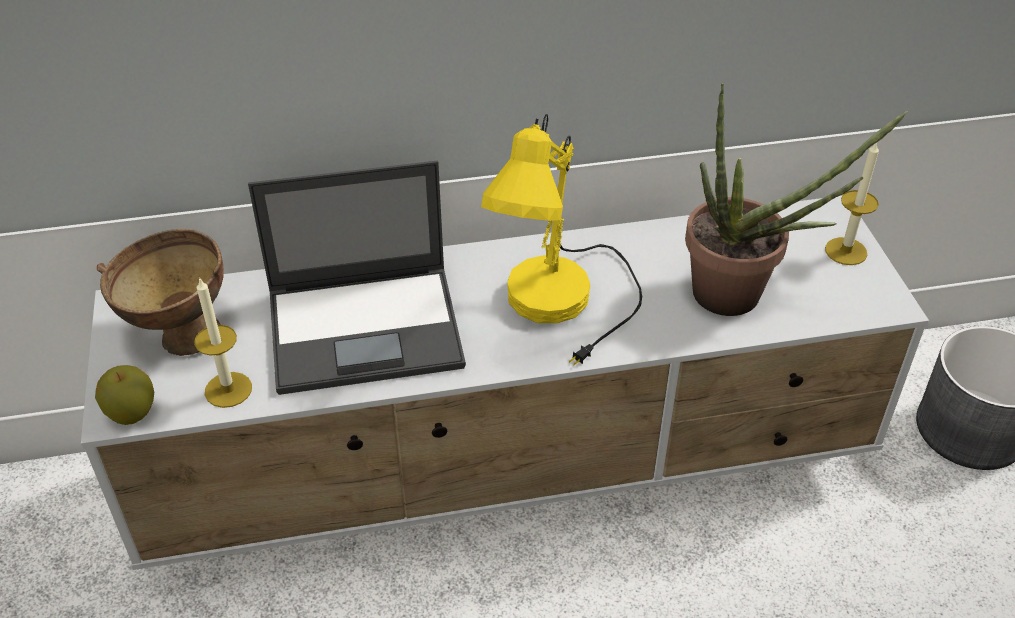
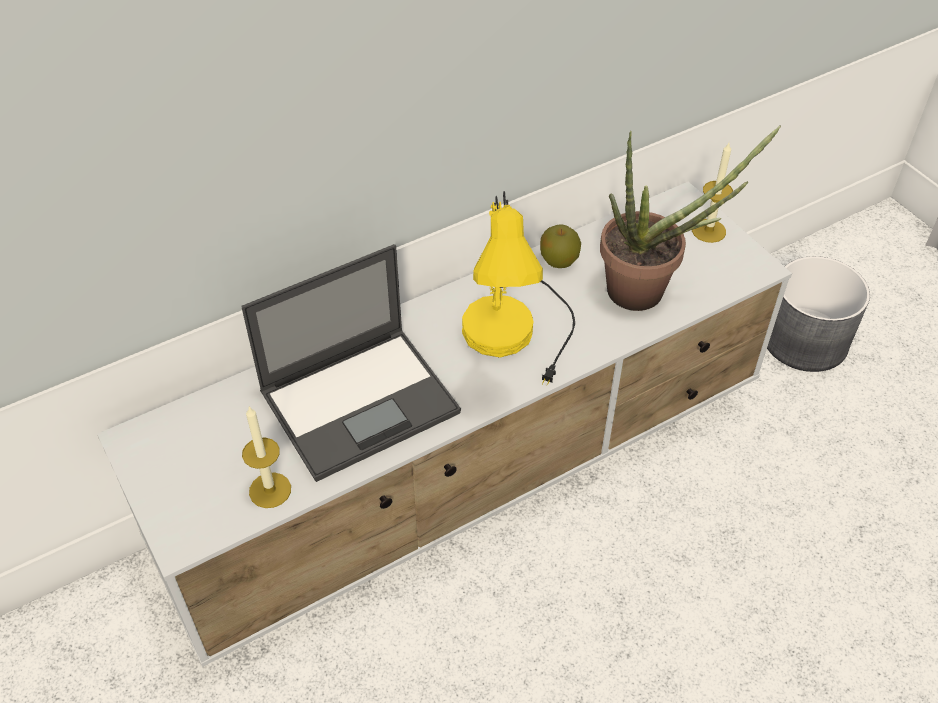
camera: 20 degrees left, 5 degrees up
(131, 412) = (195, 536): apple -> apple (559, 261)
(178, 335) = (198, 454): brown bowl -> none

